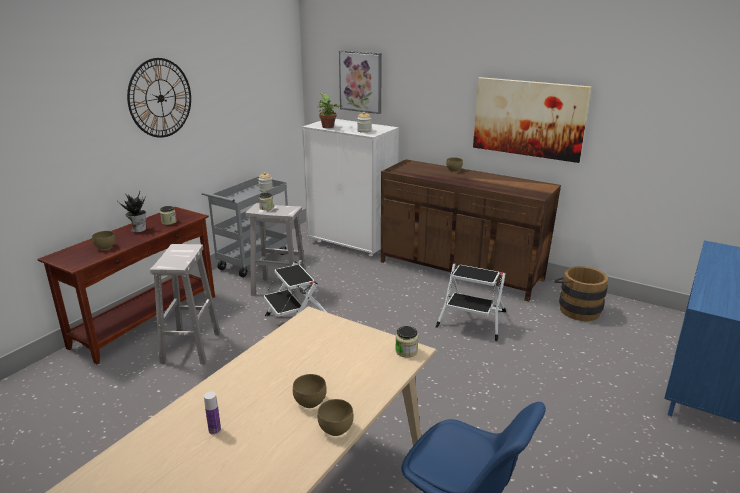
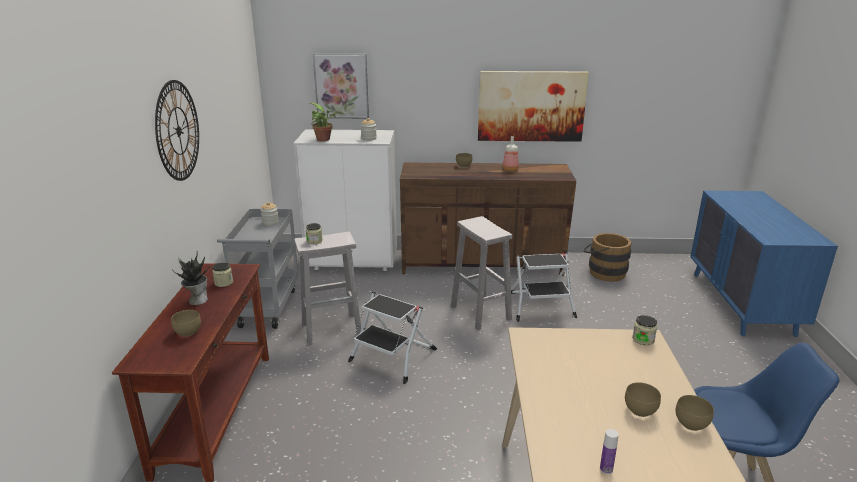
camera: 30 degrees left, 0 degrees up
(191, 348) = (307, 422): white stool -> white stool (481, 313)
(493, 180) = (510, 169): none -> bottle

